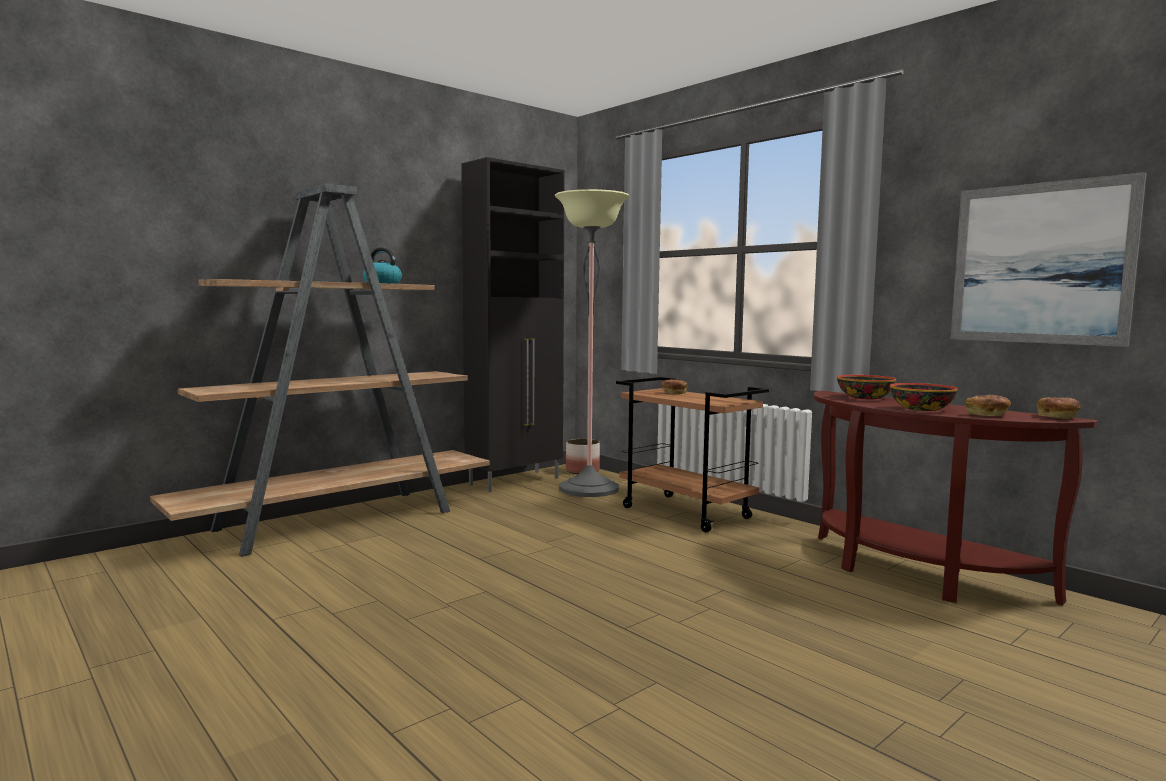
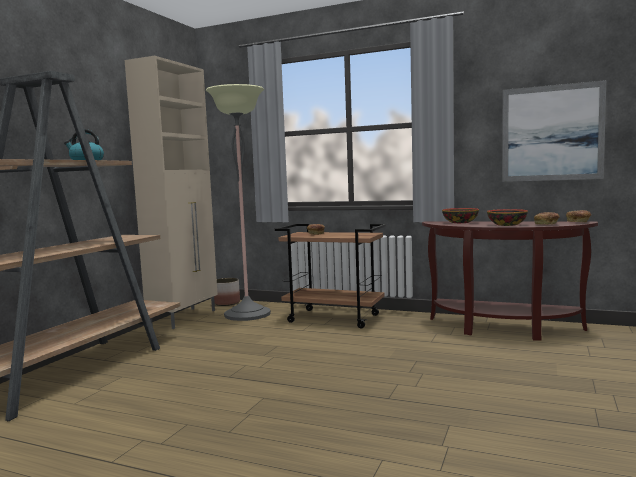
camera: 25 degrees left, 0 degrees up
(516, 481) = (185, 318): black cabinet -> beige cabinet

